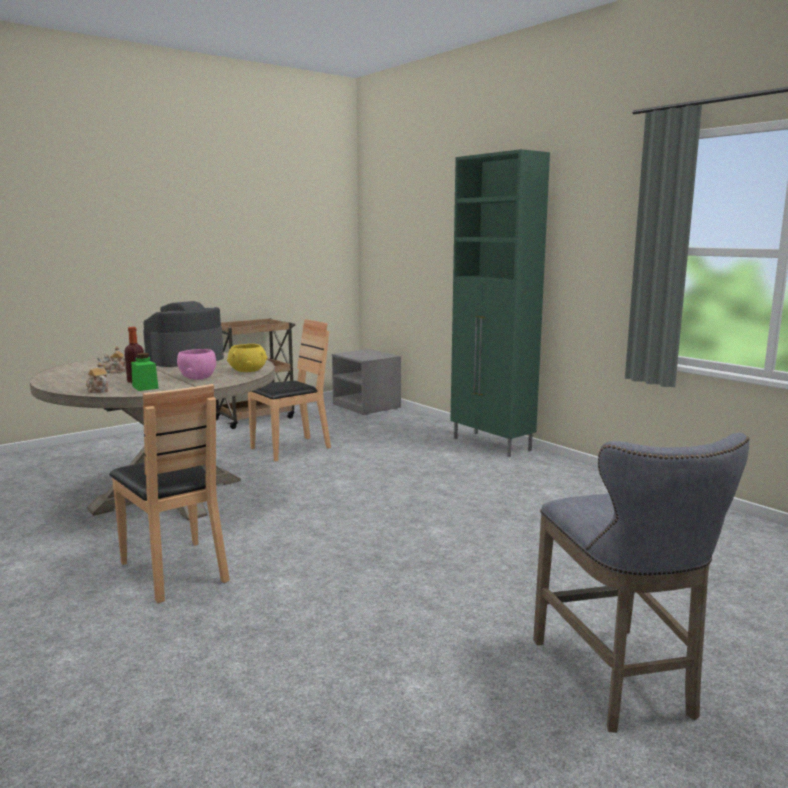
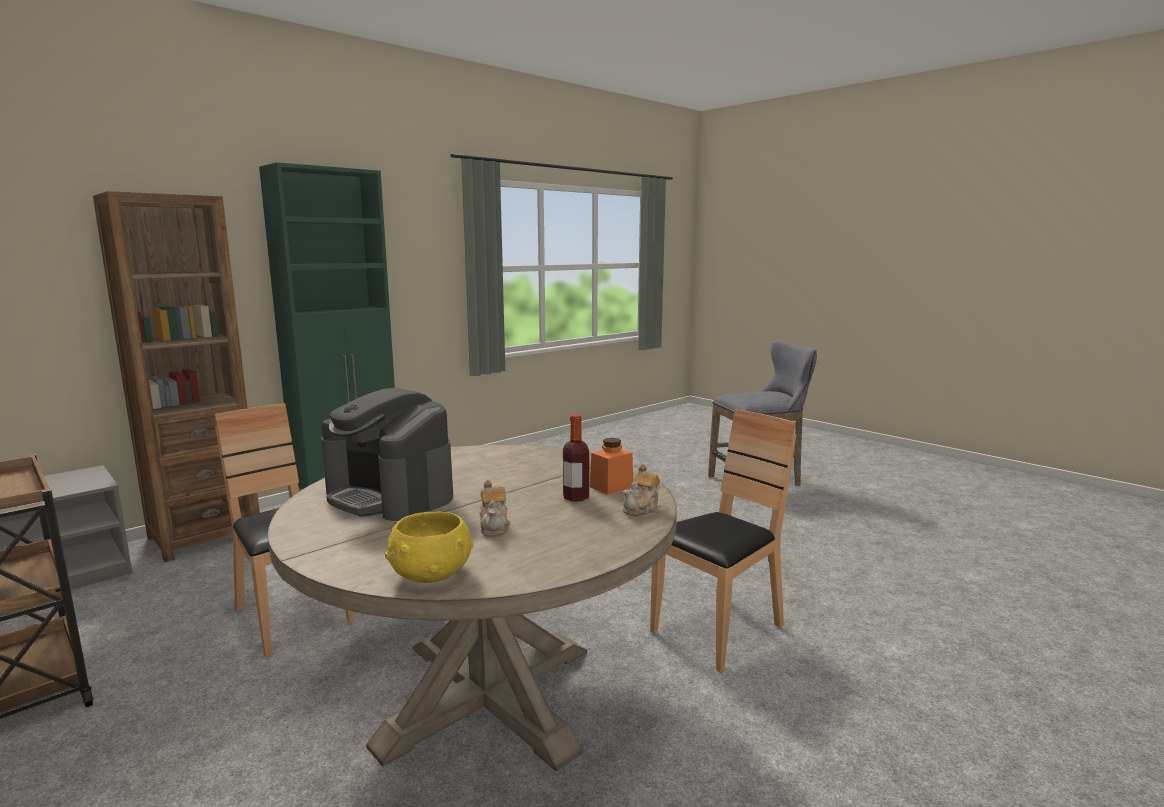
camera: 95 degrees left, 0 degrees up
(145, 387) = (611, 487): green jar -> orange jar
(197, 377) = (540, 471): pink bowl -> none
(247, 371) = (494, 453): yellow bowl -> yellow bowl (430, 574)
(414, 420) = (205, 536): none -> brown bookcase

